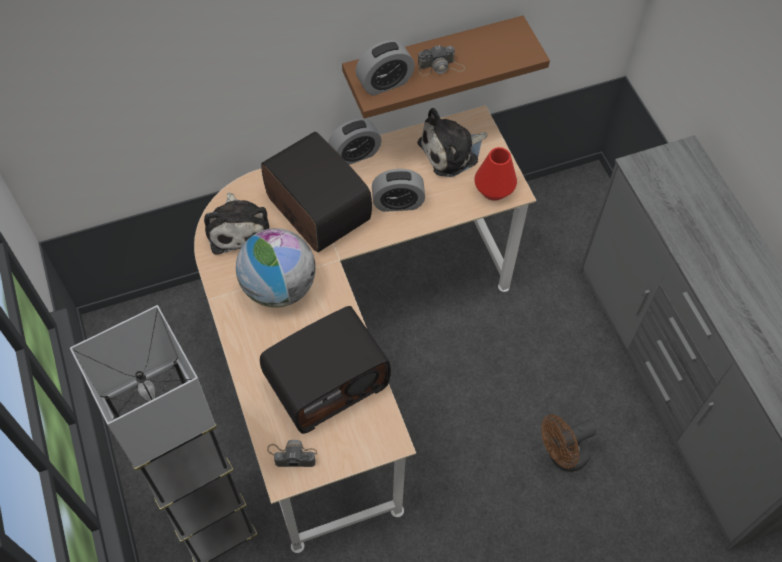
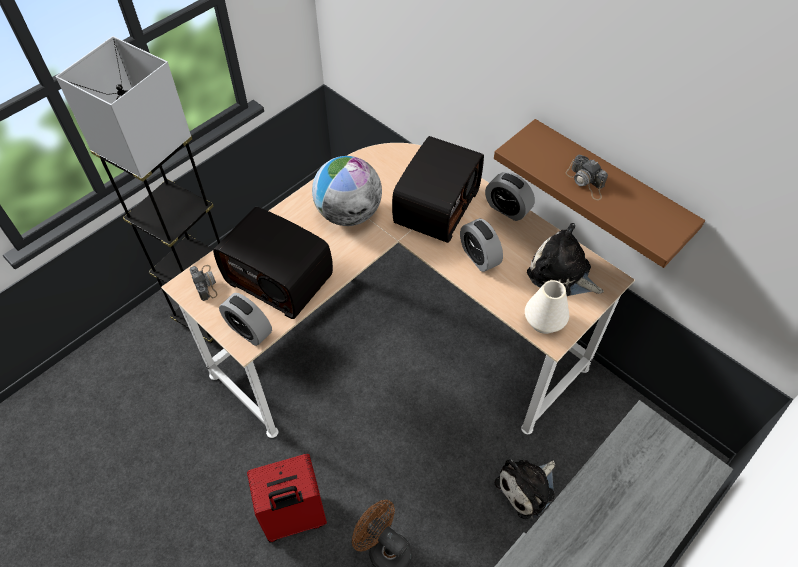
camera: 65 degrees right, 5 degrees down
(238, 228) = (387, 168): plush toy -> plush toy (528, 488)
(384, 83) = (535, 152): alarm clock -> alarm clock (249, 330)
(494, 189) = (544, 322): red vase -> white vase
(498, 523) = (294, 518): none -> red suitcase

